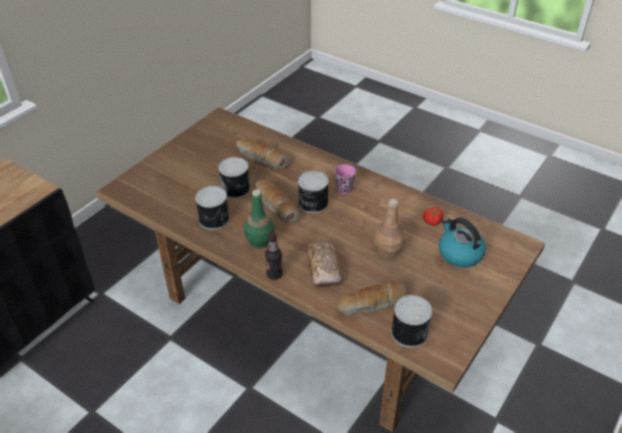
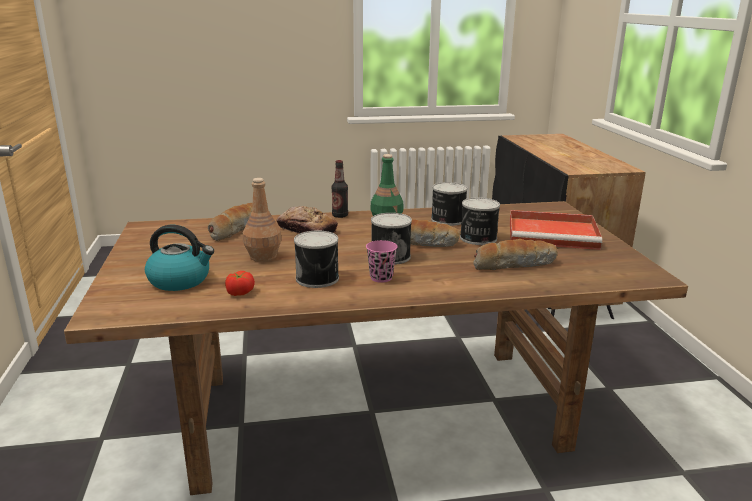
camera: 135 degrees right, 20 degrees down
(188, 166) = (554, 234): none -> red tray
(408, 332) = (189, 228): can -> can (318, 278)

